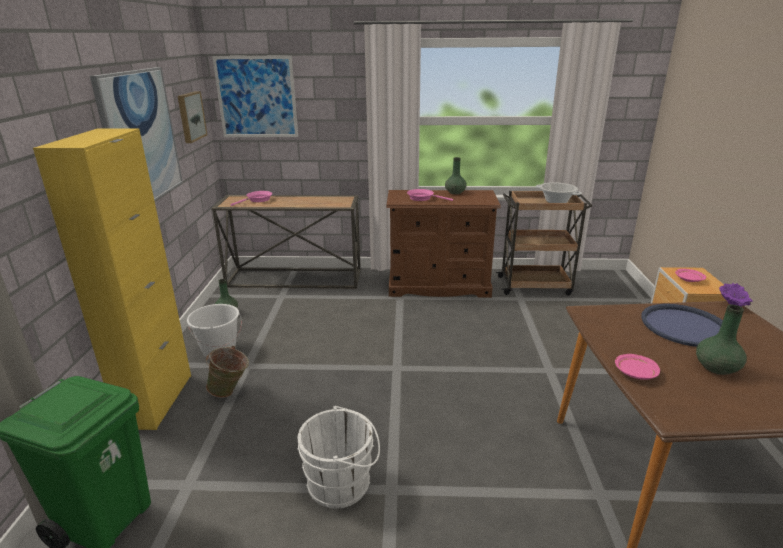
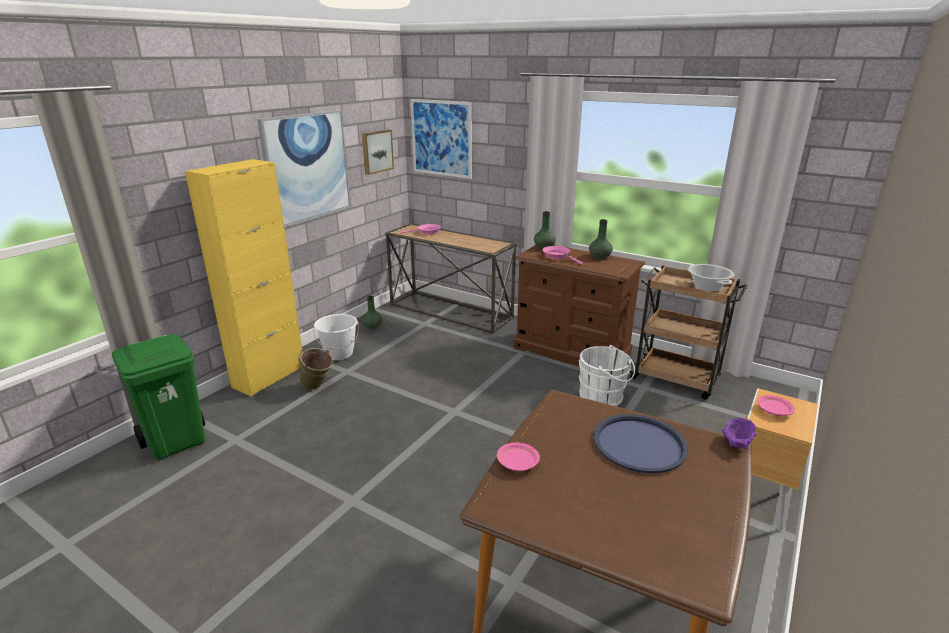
camera: 30 degrees right, 0 degrees up
(343, 484) = (325, 481): white bucket -> white bucket (603, 398)
(716, 367) = (604, 488): green vase -> green vase (544, 247)

